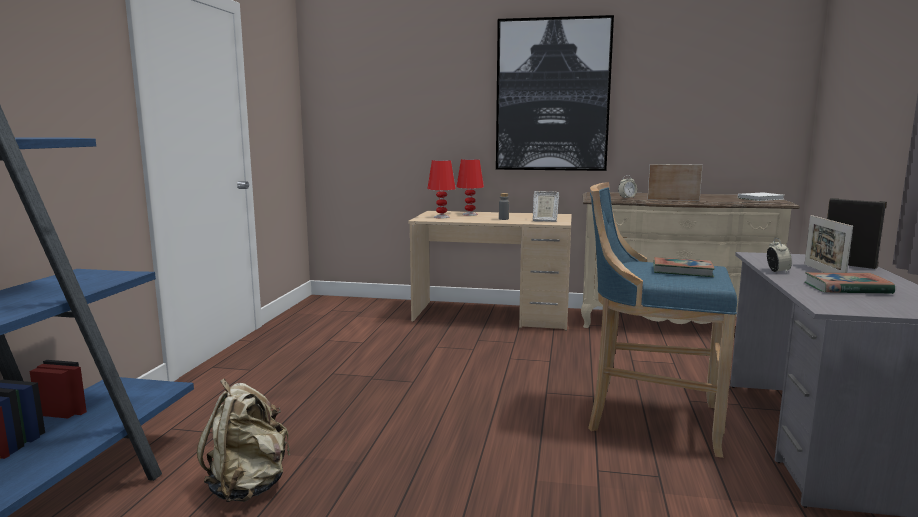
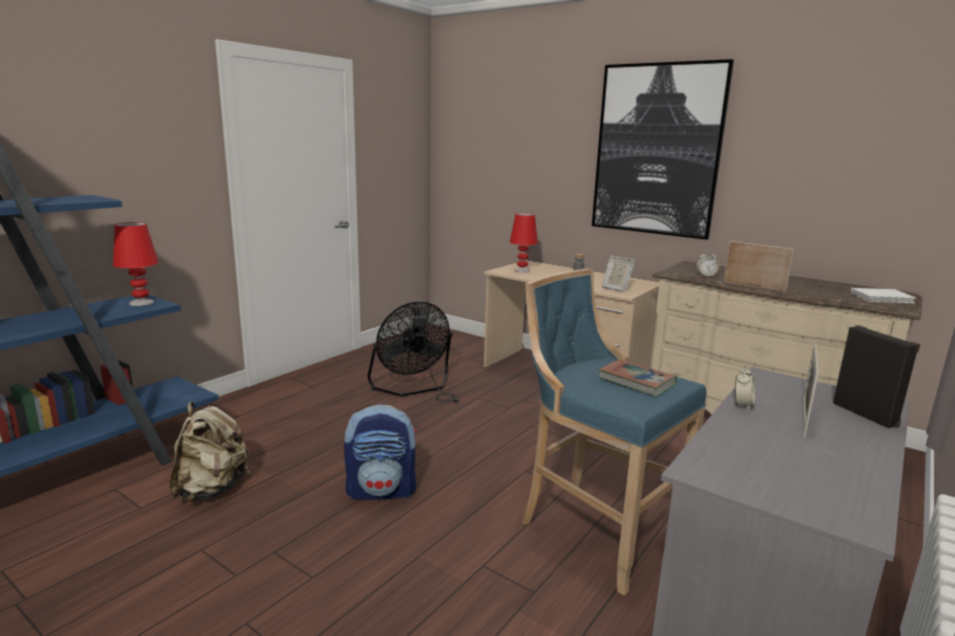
camera: 25 degrees right, 5 degrees up
(370, 349) = (420, 388): none -> black fan
(438, 439) = (382, 491): none -> backpack
(470, 214) = (555, 270): red table lamp -> red table lamp (142, 302)
(847, 288) = (781, 449): book -> none

